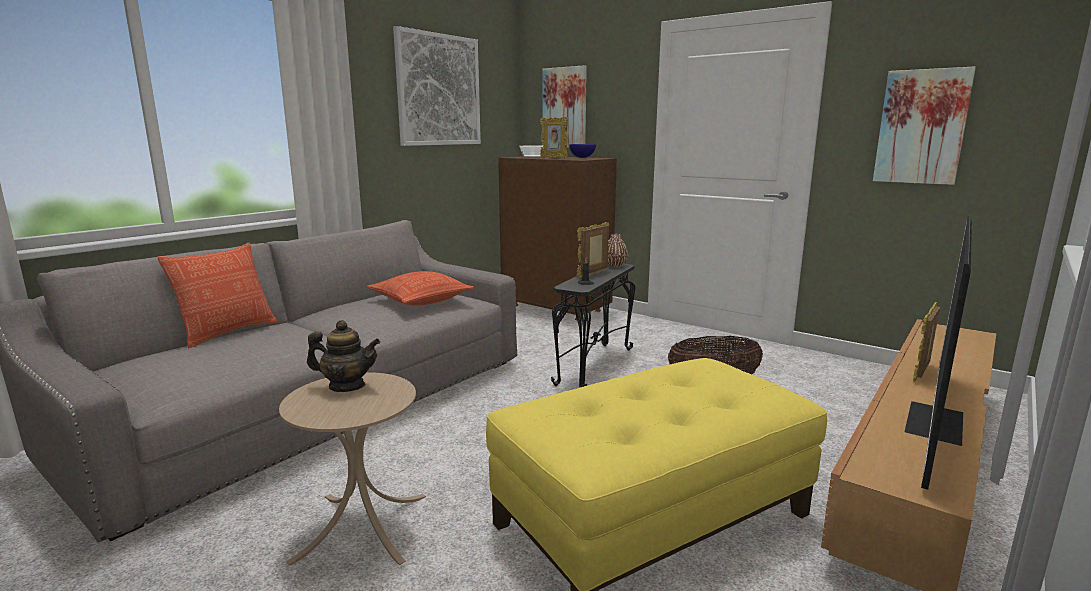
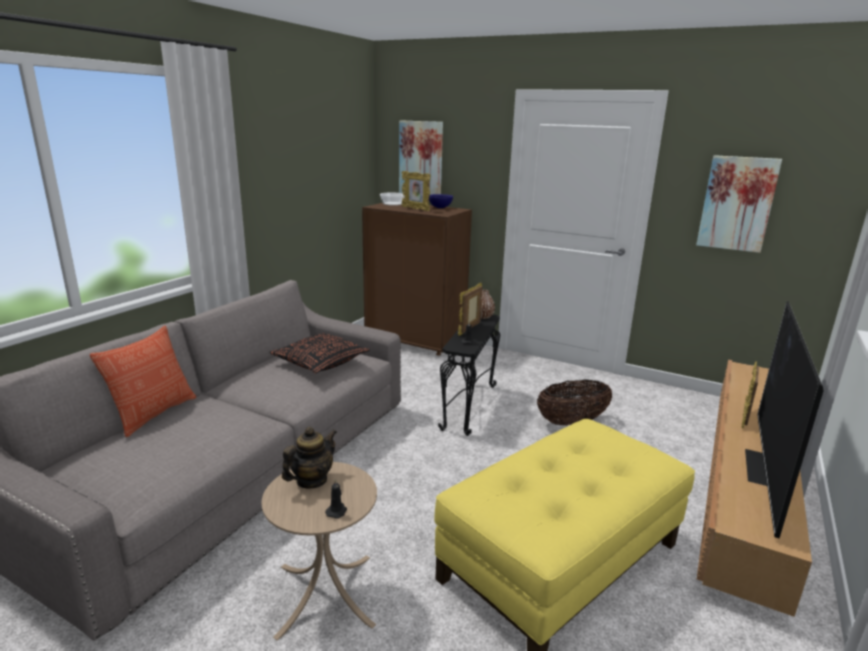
camera: 10 degrees left, 5 degrees up
(347, 386) = (311, 480): teapot -> teapot turned 45 degrees counterclockwise
(358, 412) = (337, 511): none -> black candle
(421, 301) = (320, 363): orange pillow -> black pillow
(439, 90) = (308, 146): picture -> none

